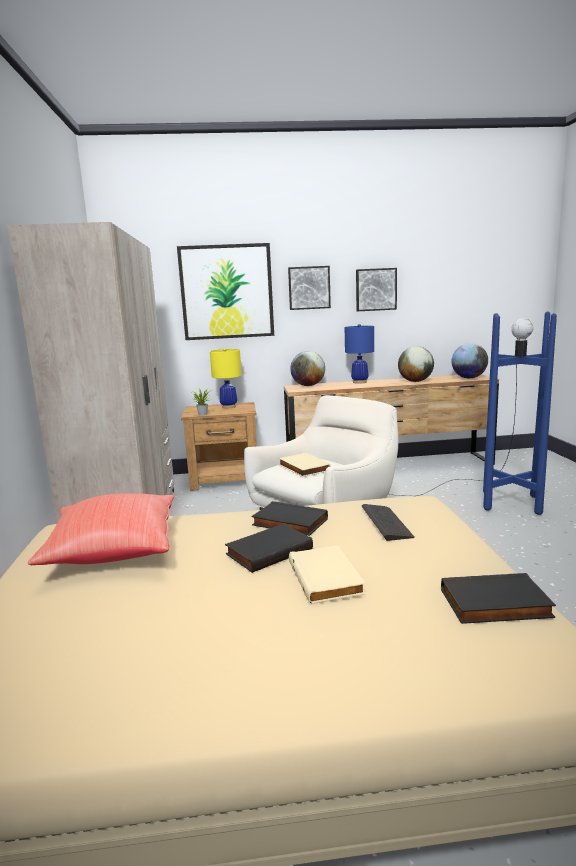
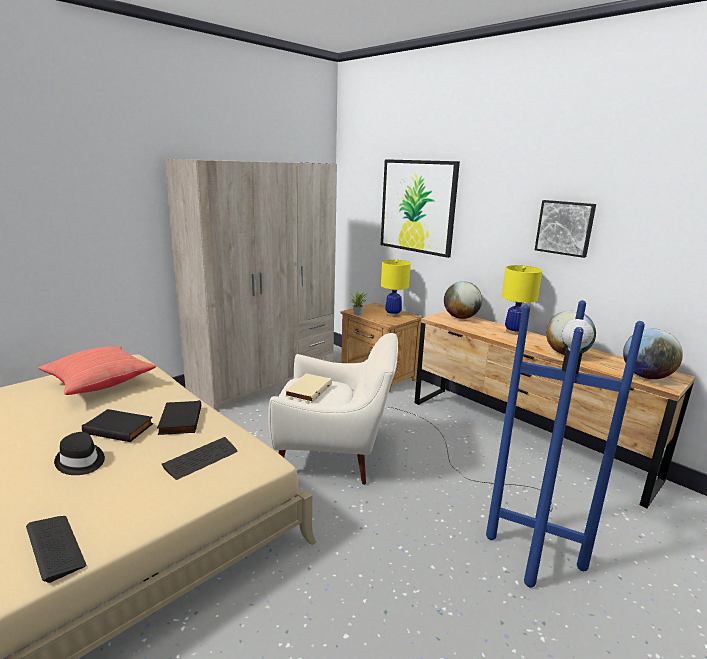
camera: 50 degrees right, 5 degrees up
(309, 288) = (490, 214): picture -> none
(327, 578) = (80, 462): beige book -> black hat
(359, 382) = (514, 332): blue table lamp -> yellow table lamp
(495, 605) = (55, 547): black book -> keyboard

